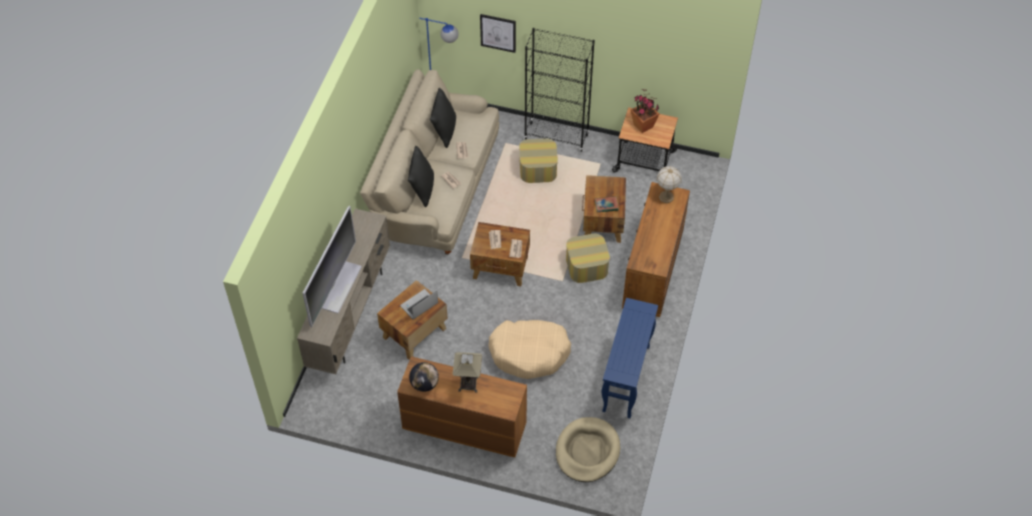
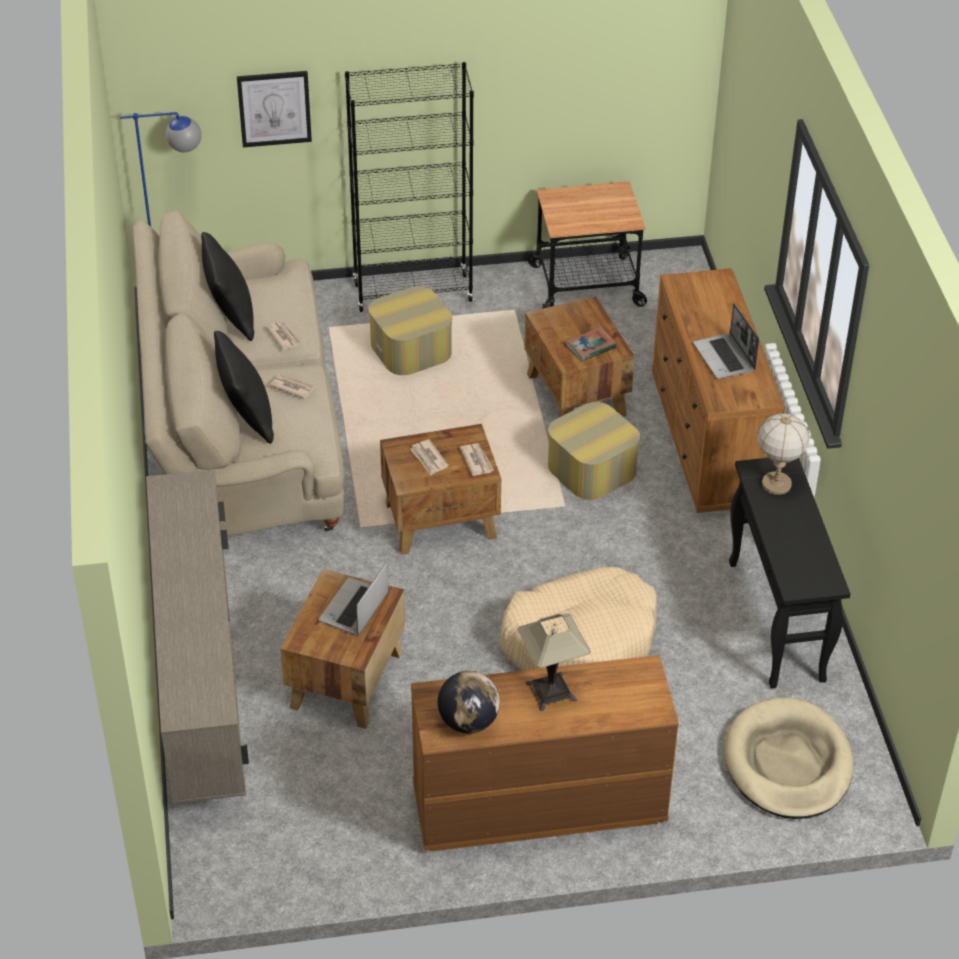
camera: 25 degrees left, 10 degrees down
(340, 287) = (195, 614): television -> none
(626, 379) = (777, 622): blue console table -> black console table
(643, 126) = (581, 208): potted plant -> none
(654, 240) = (725, 358): none -> laptop
(666, 197) = (701, 290): table lamp -> table lamp (776, 484)

